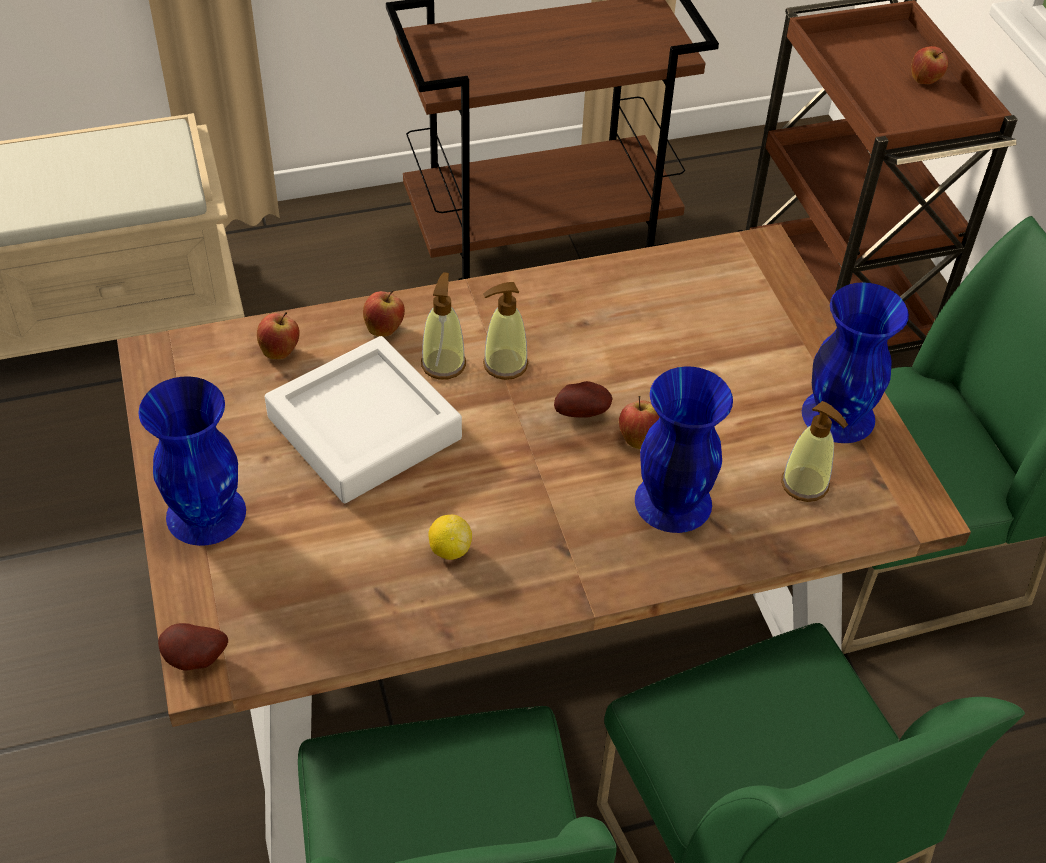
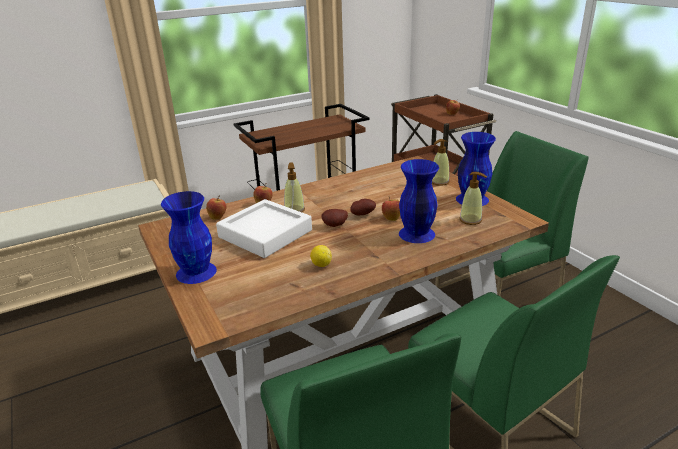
camera: 10 degrees left, 20 degrees down
(195, 661) = (204, 324): potato -> potato (335, 226)
(505, 364) = (322, 206): soap dispenser -> soap dispenser (439, 182)

